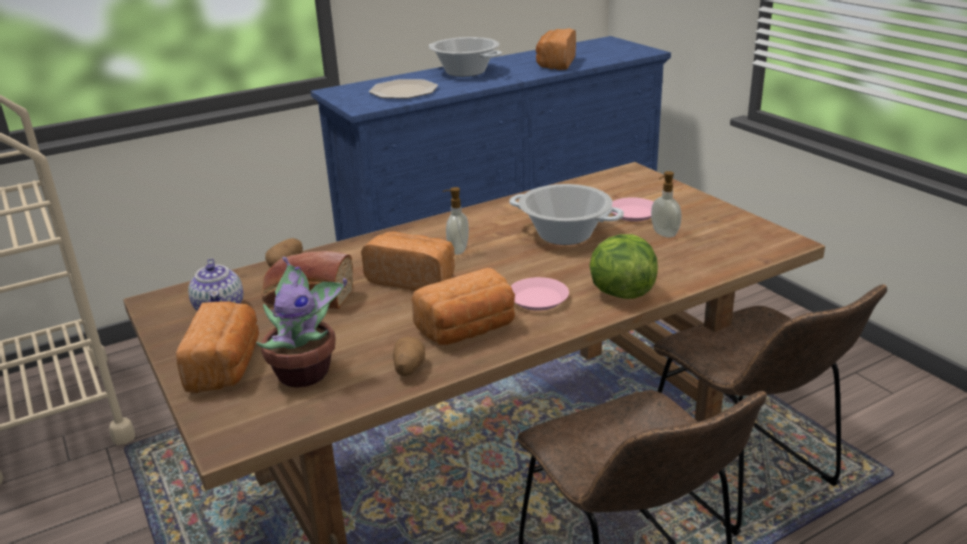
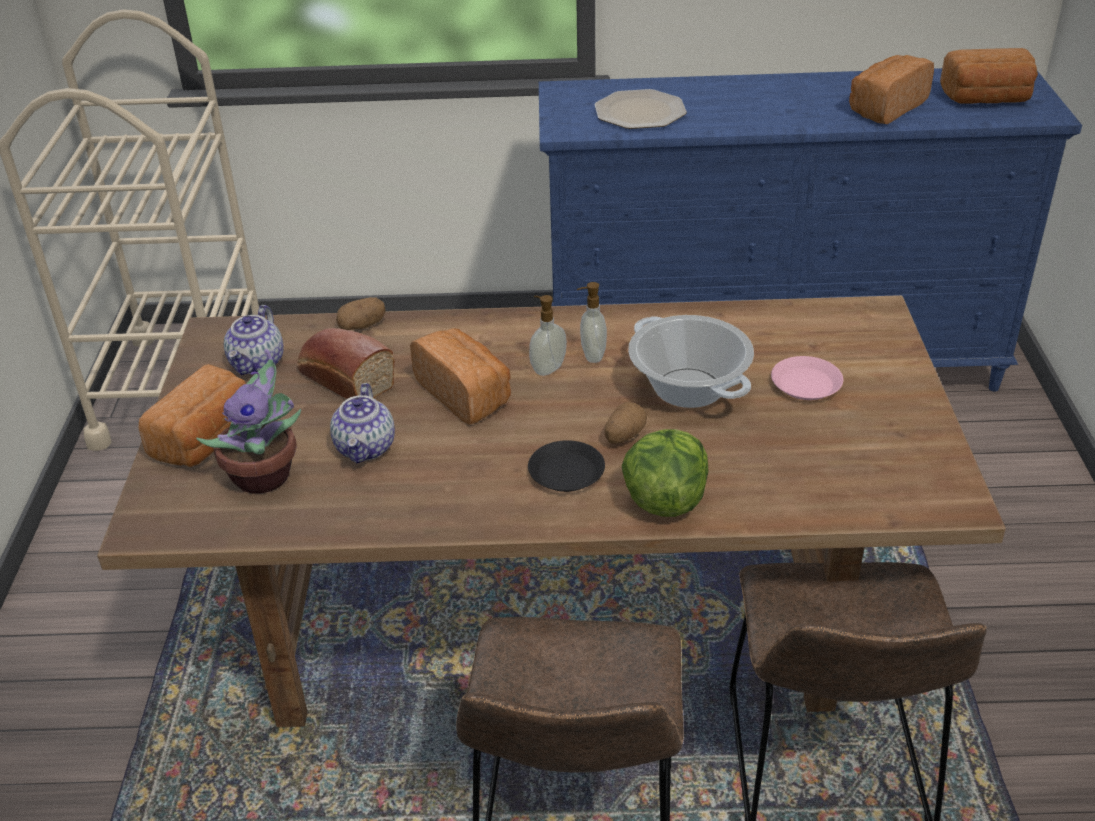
camera: 30 degrees right, 10 degrees up
(372, 330) = (366, 448): none -> teapot
(408, 368) = (357, 511): potato -> potato (624, 435)
(465, 72) = (750, 95): cooking pot -> none
(468, 330) = (456, 486): bread -> bread (986, 99)
(538, 298) = (567, 472): pink plate -> black plate
(663, 234) = (809, 431): soap dispenser -> soap dispenser (592, 355)

